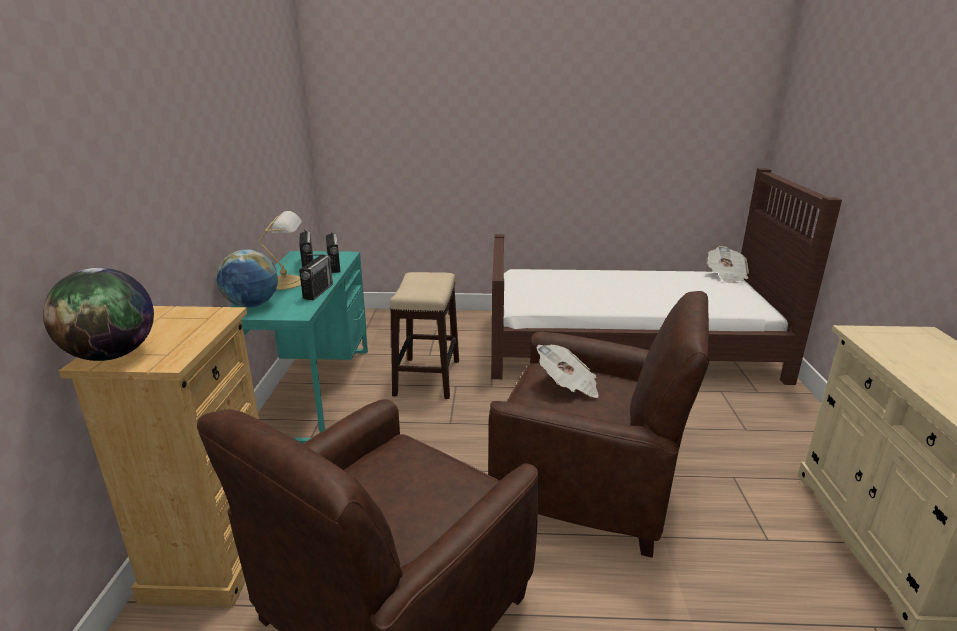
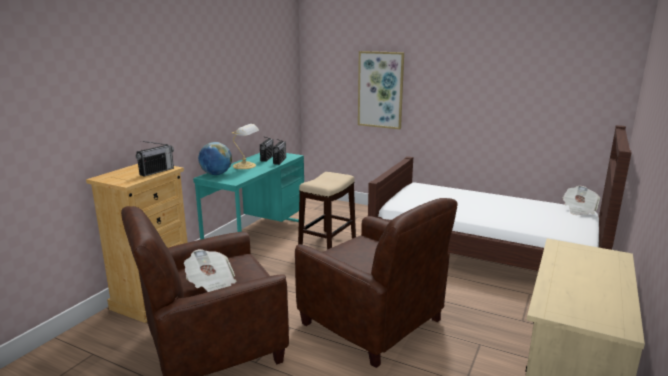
camera: 25 degrees right, 5 degrees down
(112, 355) = (109, 177): globe -> none
(318, 291) = (256, 172): radio -> radio (156, 171)
(446, 142) = (380, 90): none -> picture
(568, 386) = (365, 250): newspaper -> newspaper (211, 284)

